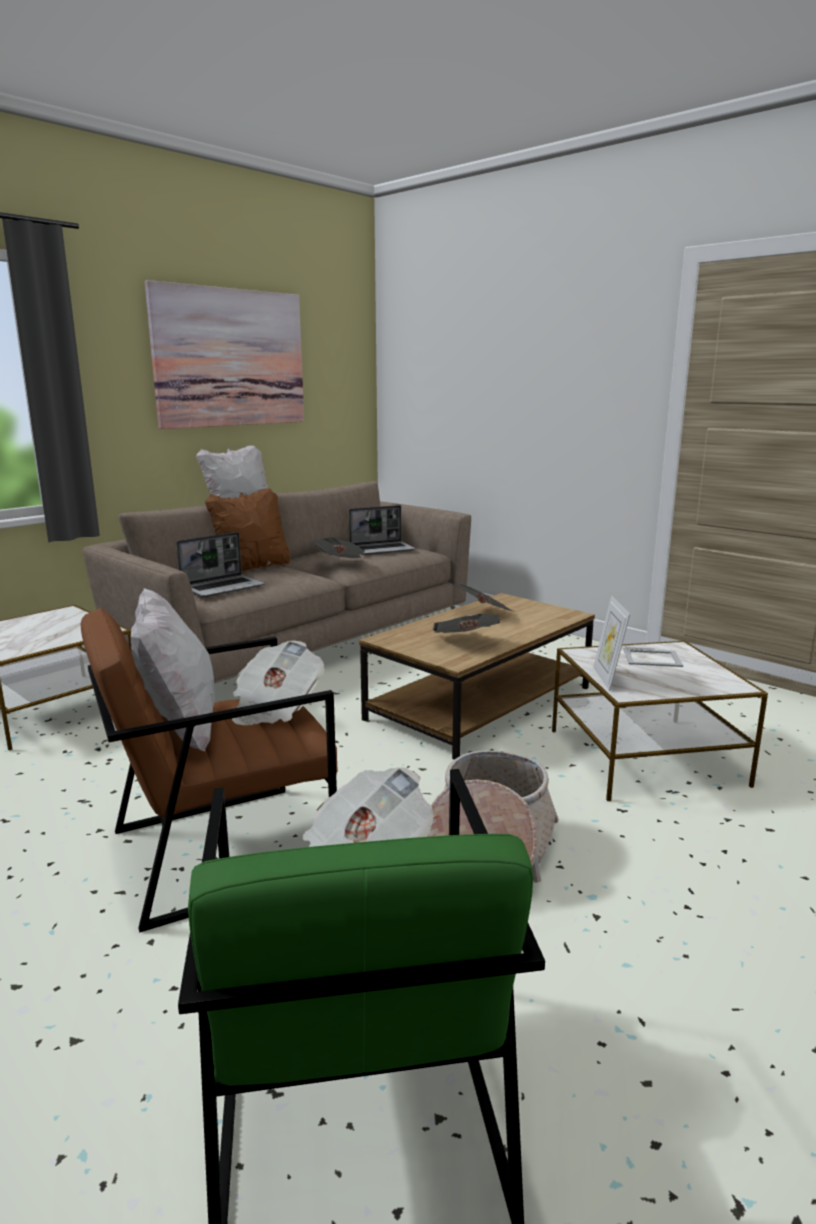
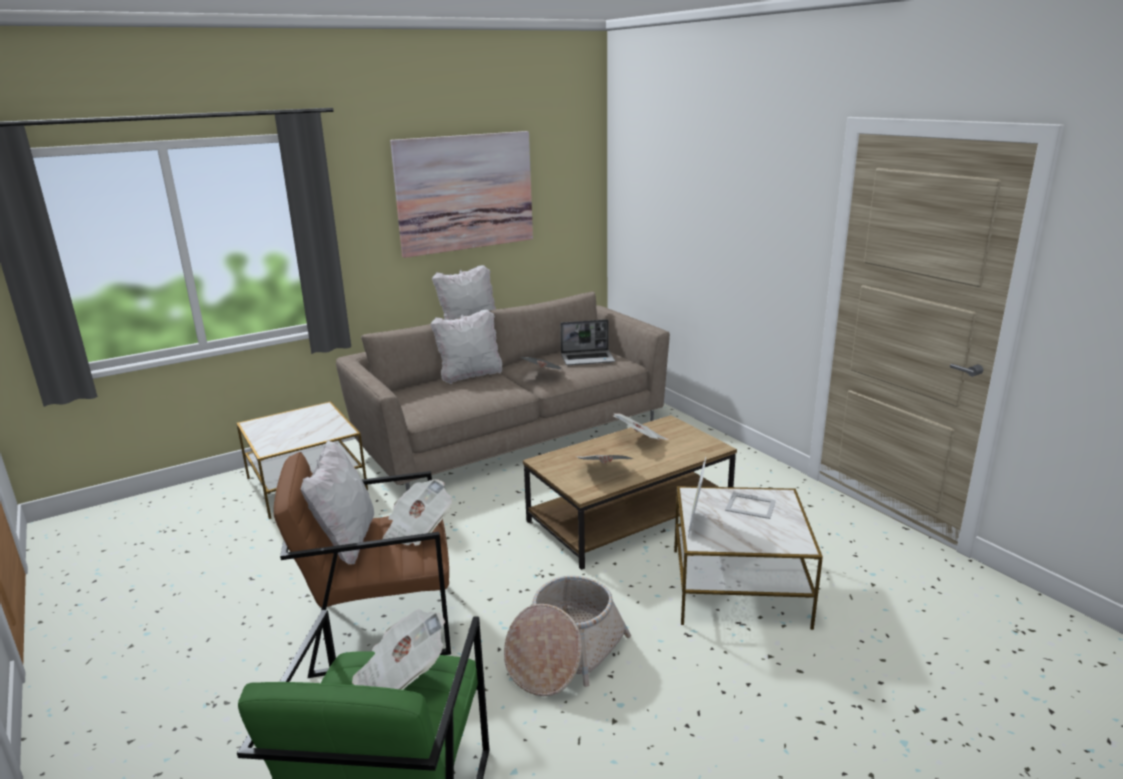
camera: 15 degrees right, 5 degrees up
(223, 587) = (436, 398): laptop -> none
(252, 568) = (470, 375): brown pillow -> white pillow

